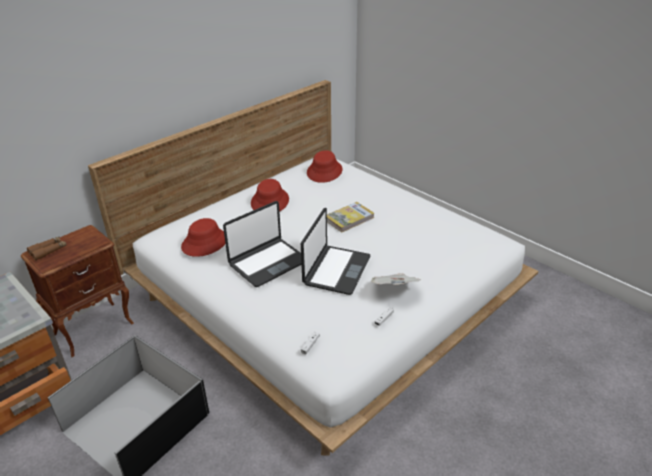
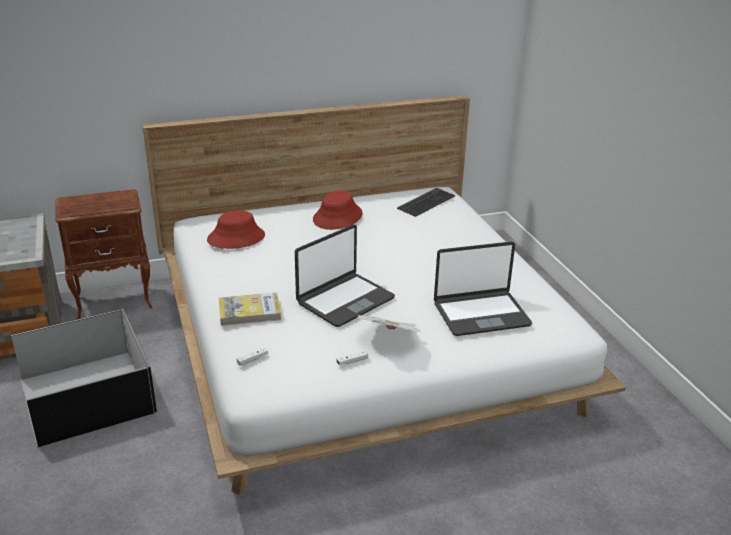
camera: 25 degrees right, 5 degrees down
(48, 251) = (79, 201): brown binoculars -> none
(267, 262) = (281, 273): laptop -> laptop (481, 314)
(324, 171) = (426, 203): red hat -> keyboard
(349, 219) = (408, 256): book -> book (249, 312)

